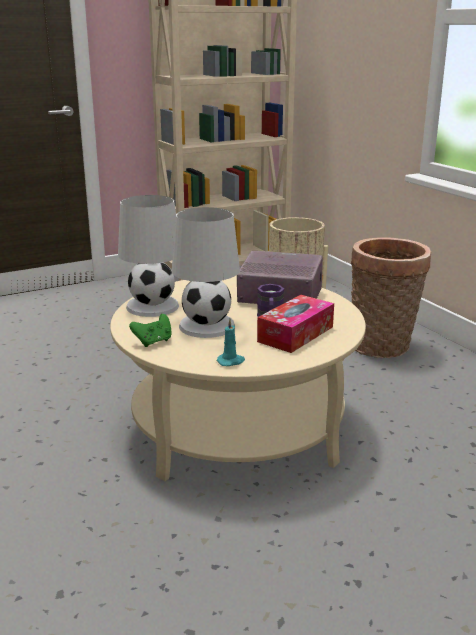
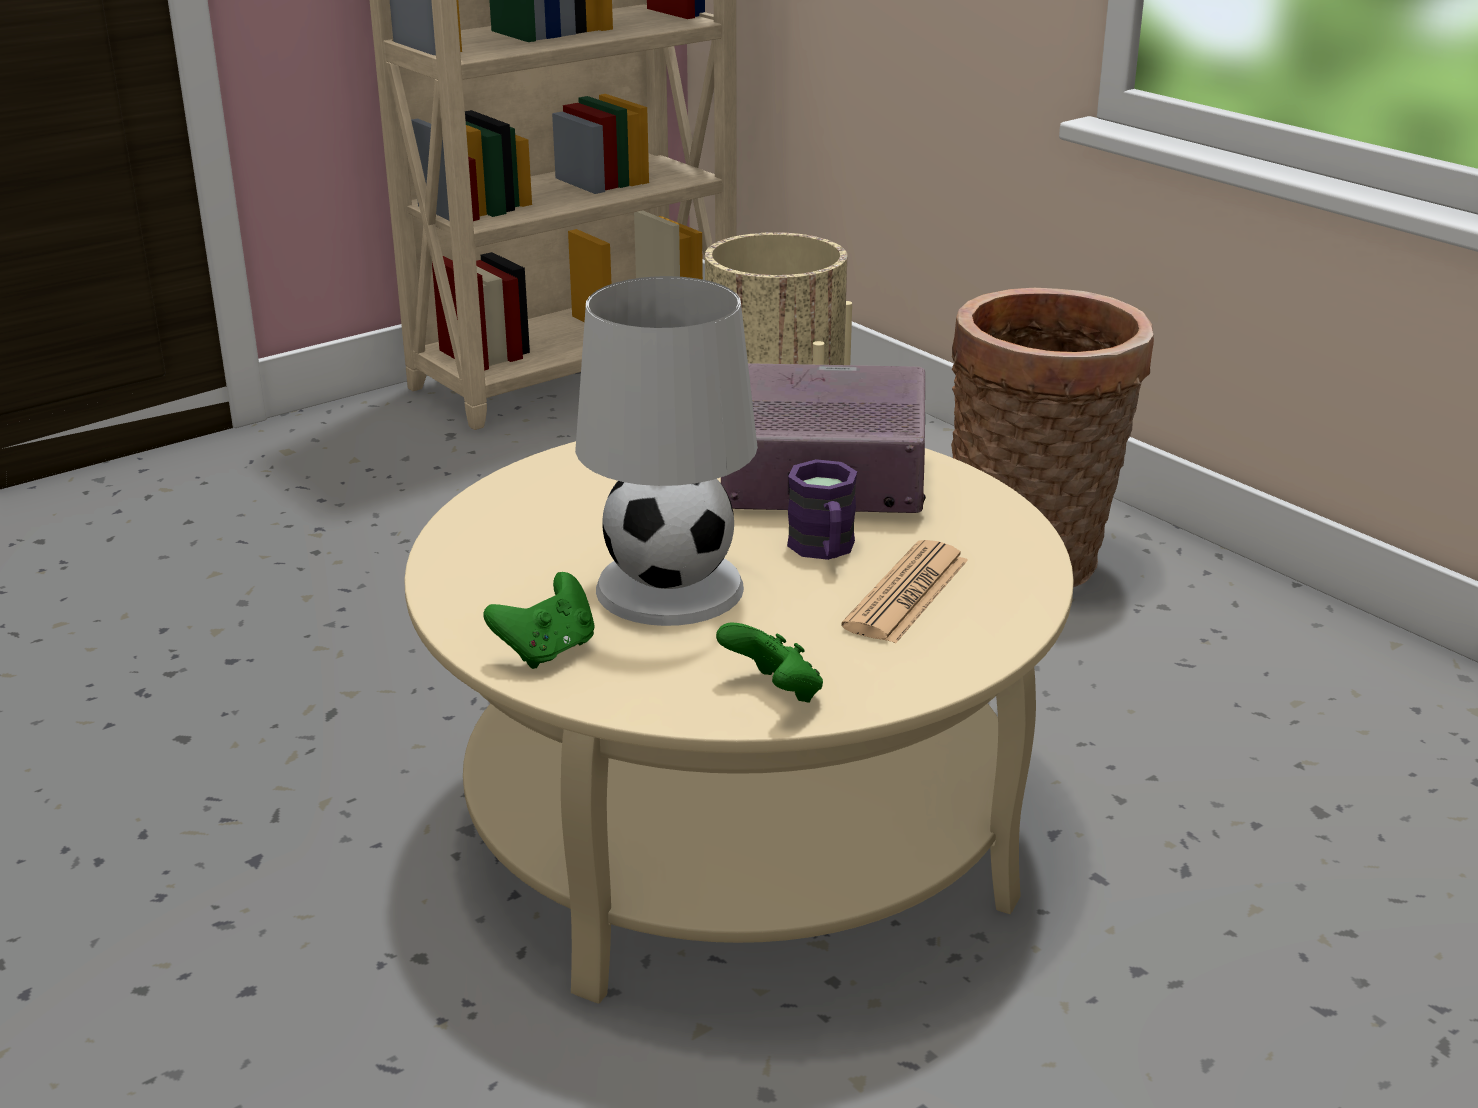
camera: 10 degrees left, 5 degrees up
(152, 306) = (501, 537): white table lamp -> none
(231, 361) = (774, 693): turquoise candle -> green game controller
(295, 334) = (907, 594): tissue box -> newspaper

